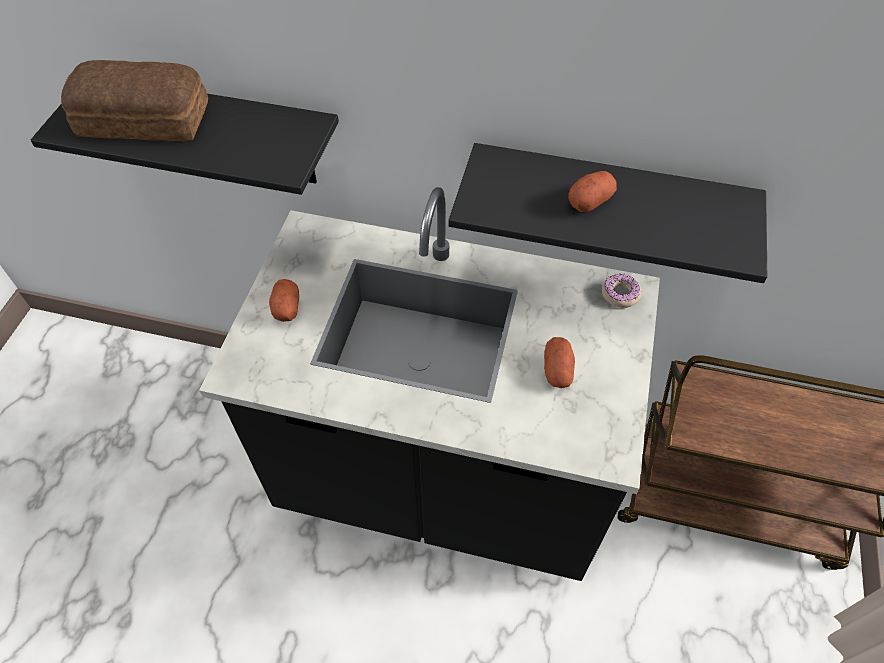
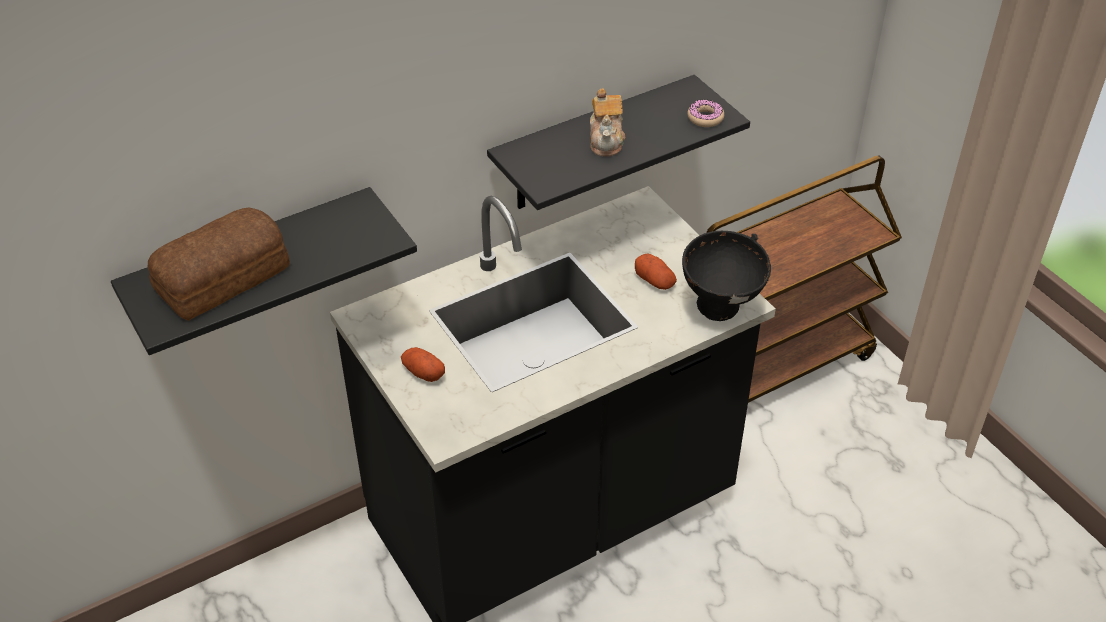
camera: 45 degrees left, 10 degrees down
(583, 447) = (721, 310): none -> black bowl
(590, 201) = (606, 140): potato -> teapot
(620, 294) = (637, 211): donut -> donut (705, 118)

